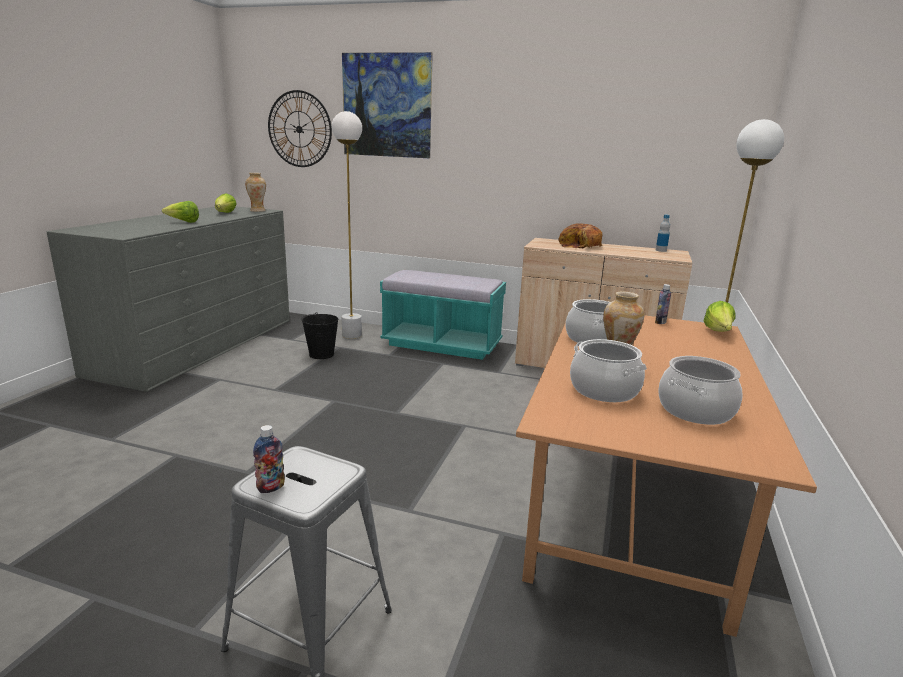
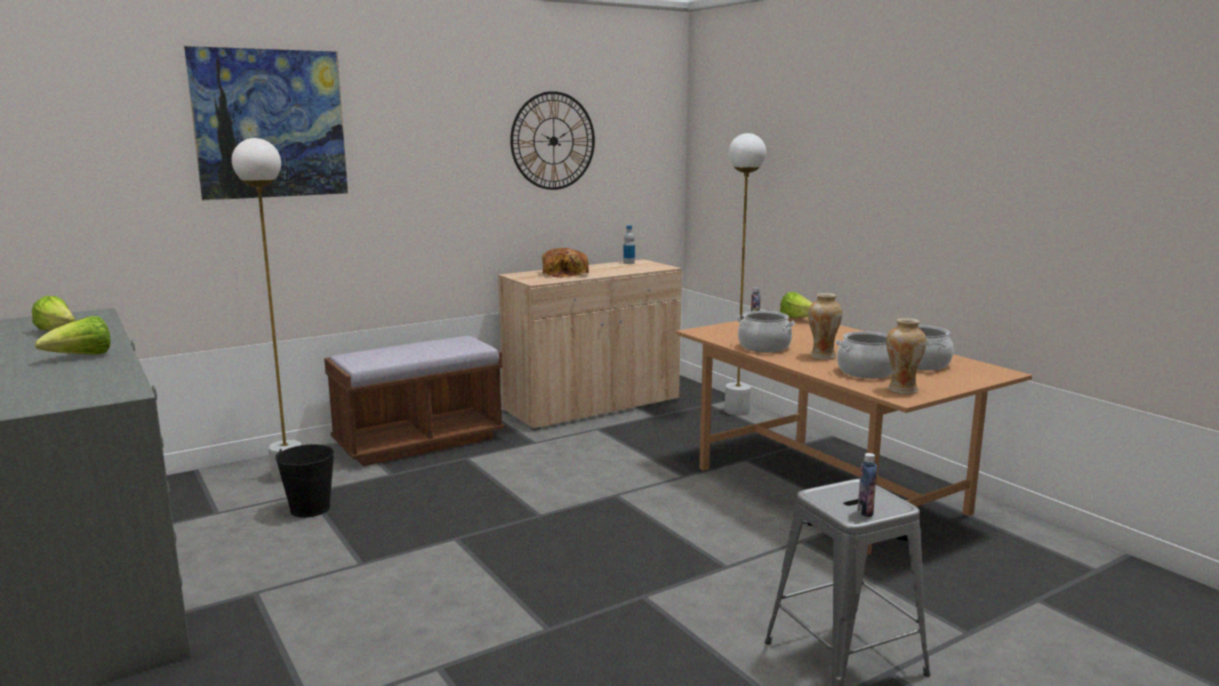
camera: 50 degrees left, 5 degrees down
(257, 211) = (84, 317): vase -> vase (902, 389)
(299, 129) = (105, 167): wall clock -> wall clock (553, 141)
(442, 345) = (419, 442): turquoise bench -> brown bench

